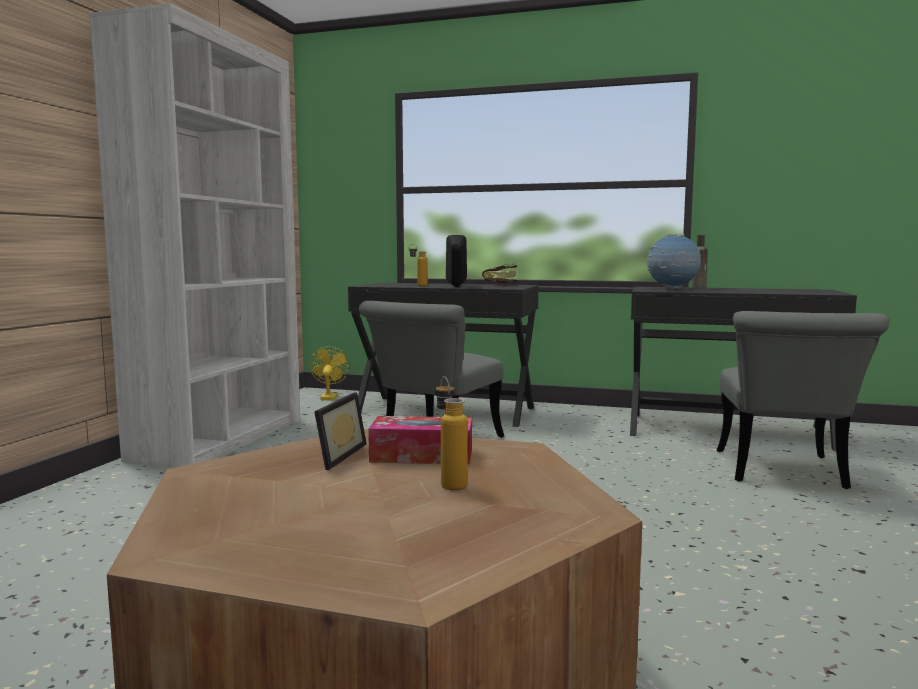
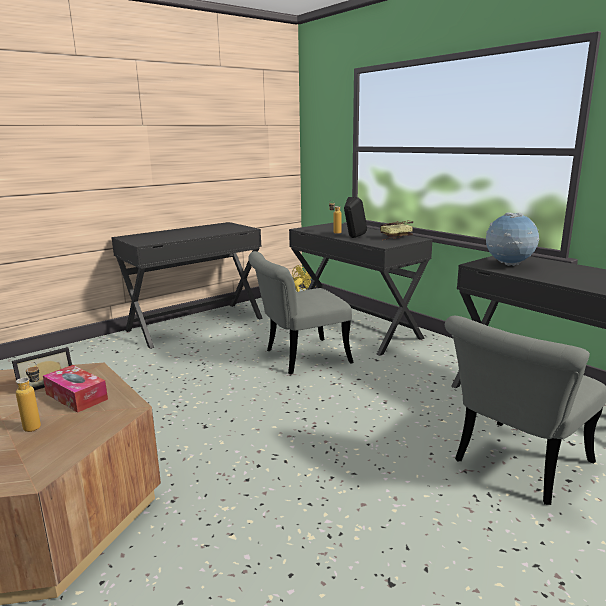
camera: 35 degrees right, 10 degrees up
(220, 438) = (195, 324): white bookcase -> black desk
(699, 288) = (552, 264): brown bottle -> none

